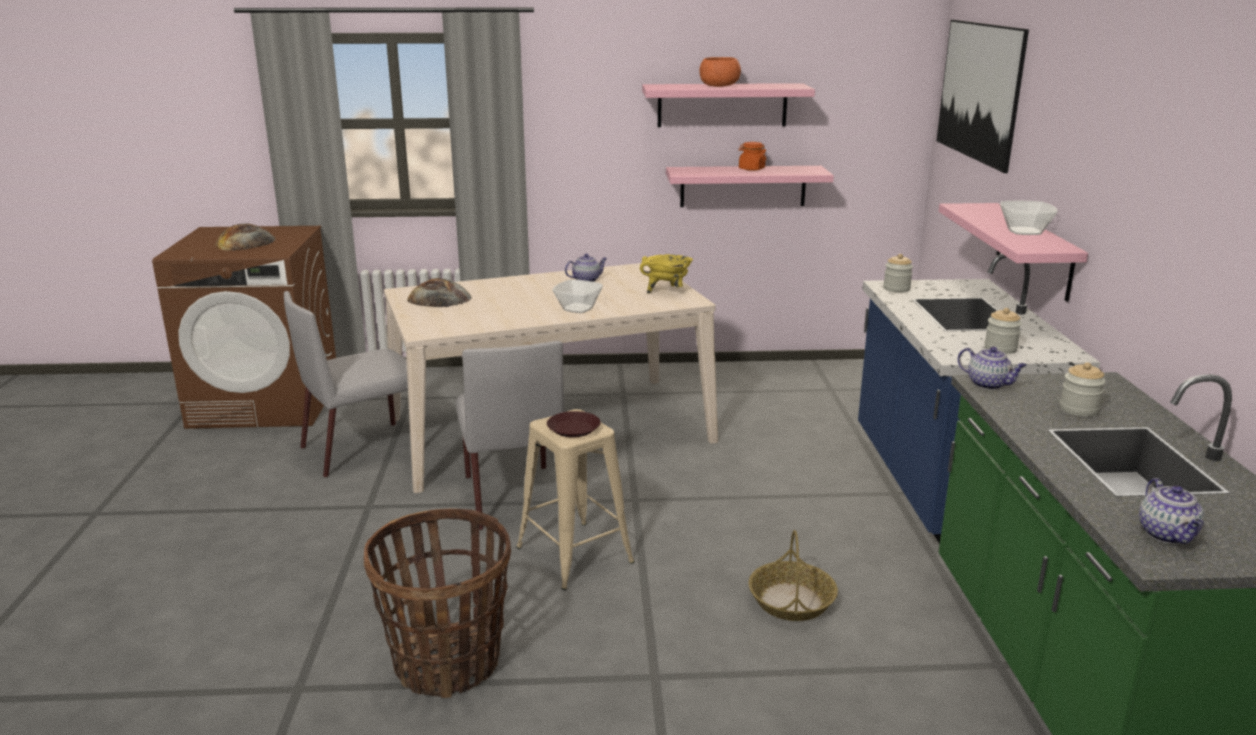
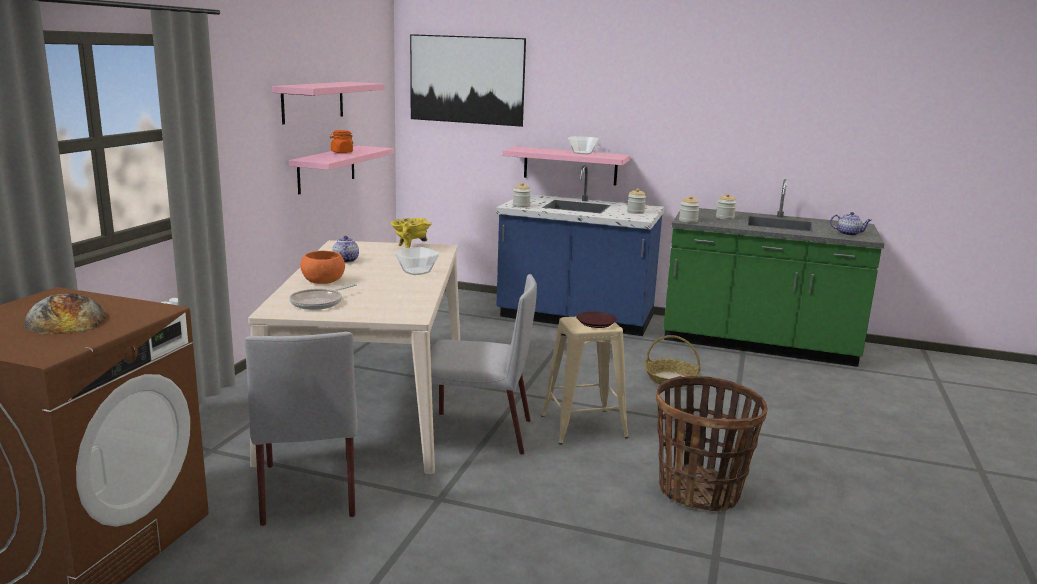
camera: 70 degrees left, 5 degrees down
(439, 298) = (319, 303): bread -> frying pan
(719, 86) = (328, 84): orange bowl -> orange bowl (323, 281)
(989, 384) = (688, 221): teapot -> jar

